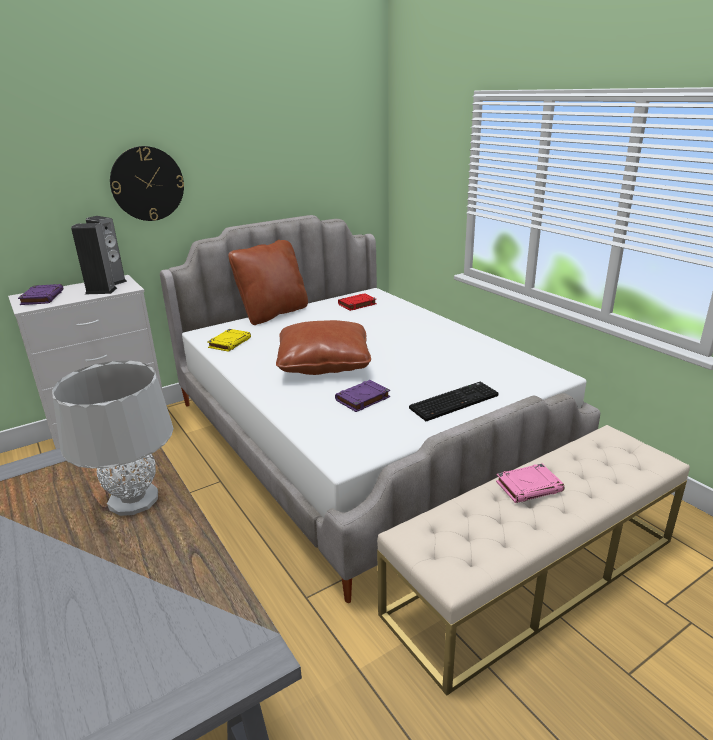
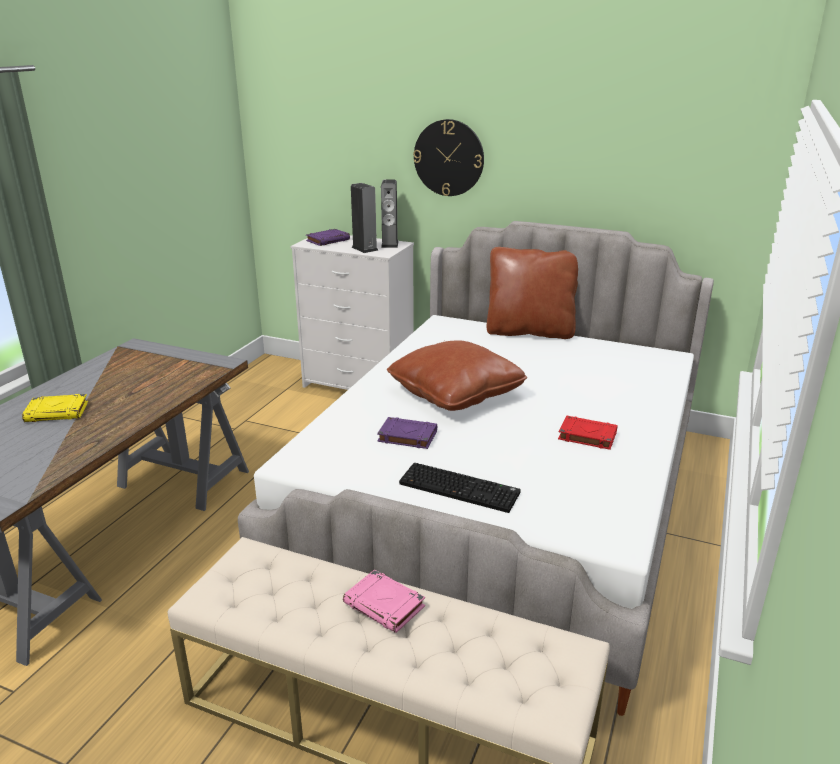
camera: 55 degrees right, 0 degrees up
(133, 500) = (144, 397): grey table lamp -> none
(230, 343) = (439, 339): yellow book -> yellow book (57, 412)
(357, 304) = (623, 360): red book -> red book (586, 436)

